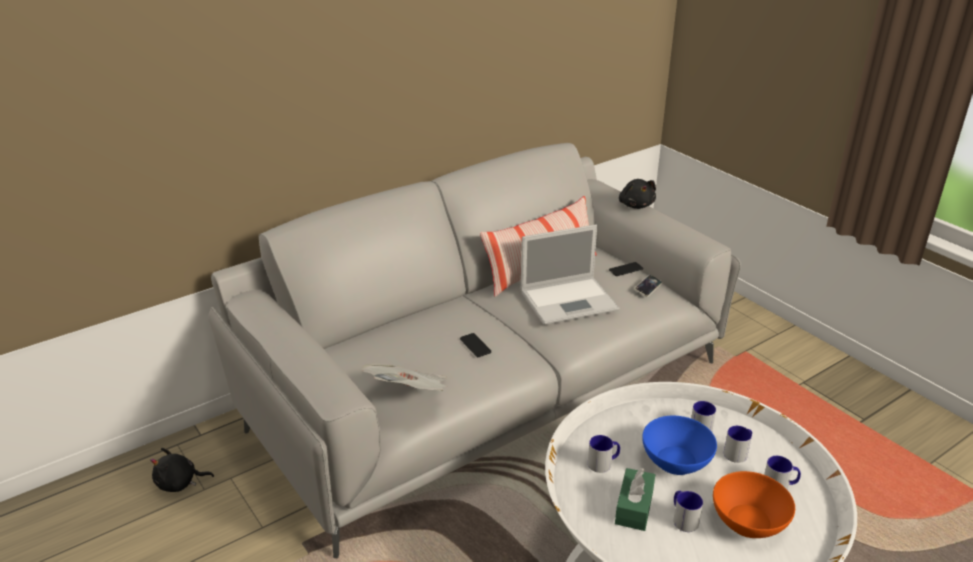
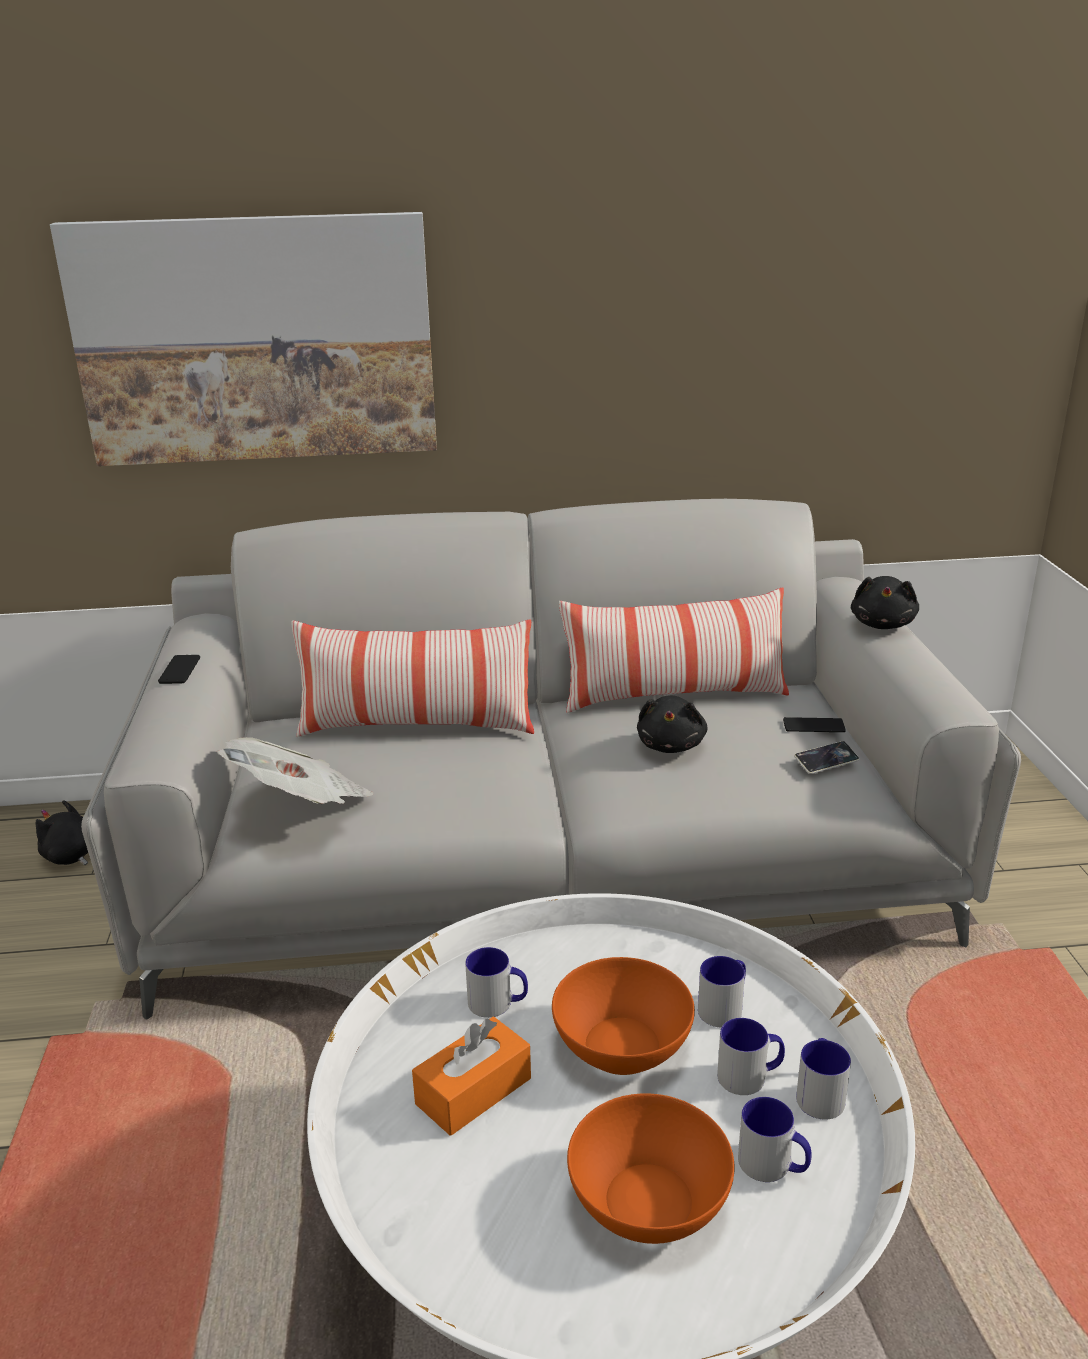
camera: 30 degrees right, 5 degrees down
(255, 101) = (256, 340): none -> picture
(422, 329) = (416, 727): none -> pillow
(475, 345) = (460, 767): phone -> phone (179, 670)
(570, 300) = (671, 745): laptop -> black plush toy
(634, 507) = (473, 1091): green tissue box -> orange tissue box
(676, 460) = (623, 1046): blue bowl -> orange bowl
(683, 518) = (535, 1144): mug -> mug (819, 1093)

